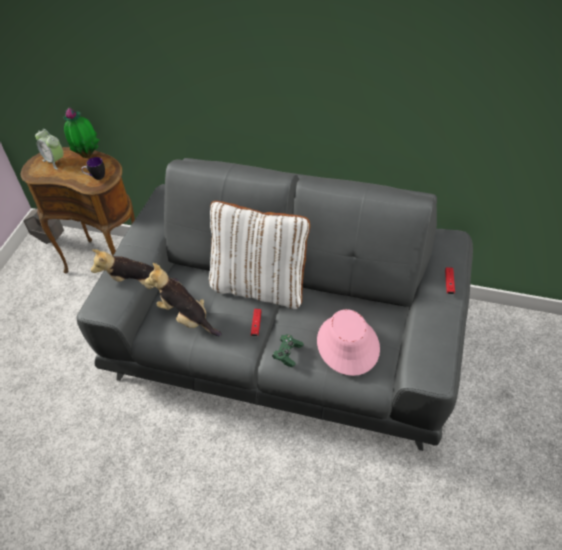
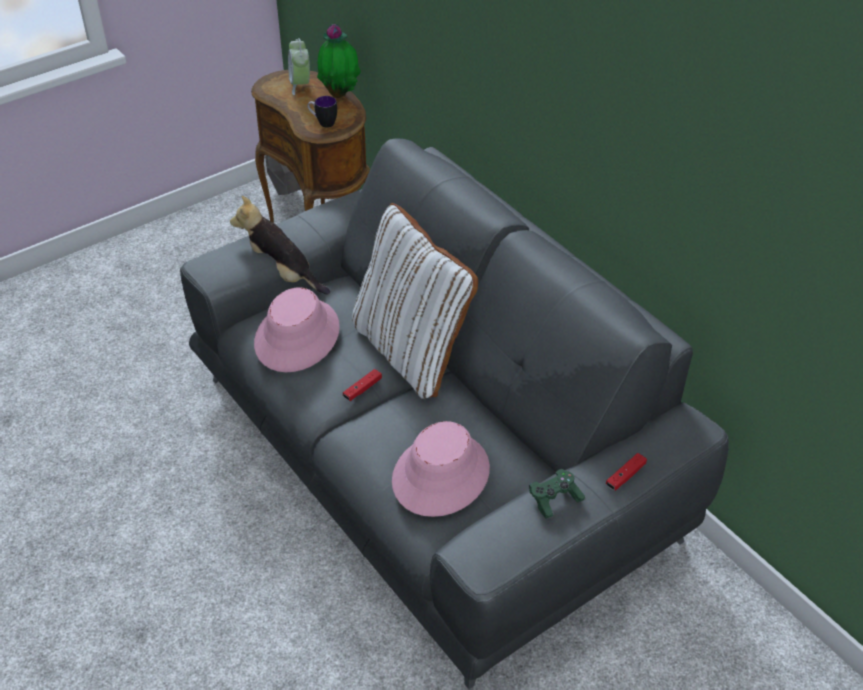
camera: 35 degrees right, 5 degrees down
(186, 317) = (297, 336): plush toy -> pink hat
(288, 354) = (363, 441): green game controller -> green game controller (554, 499)

